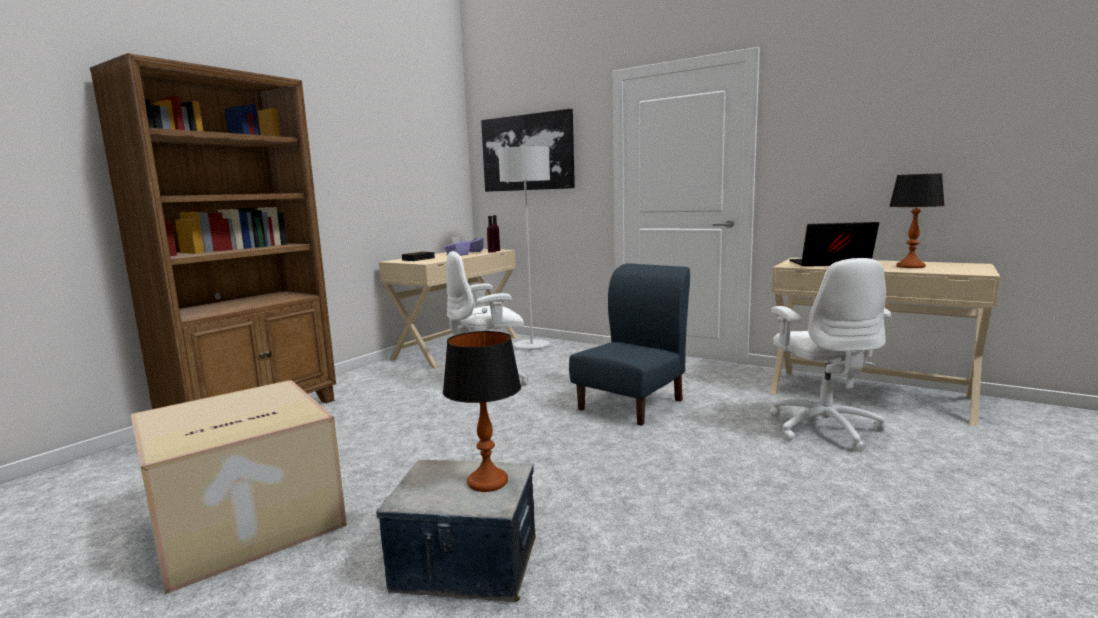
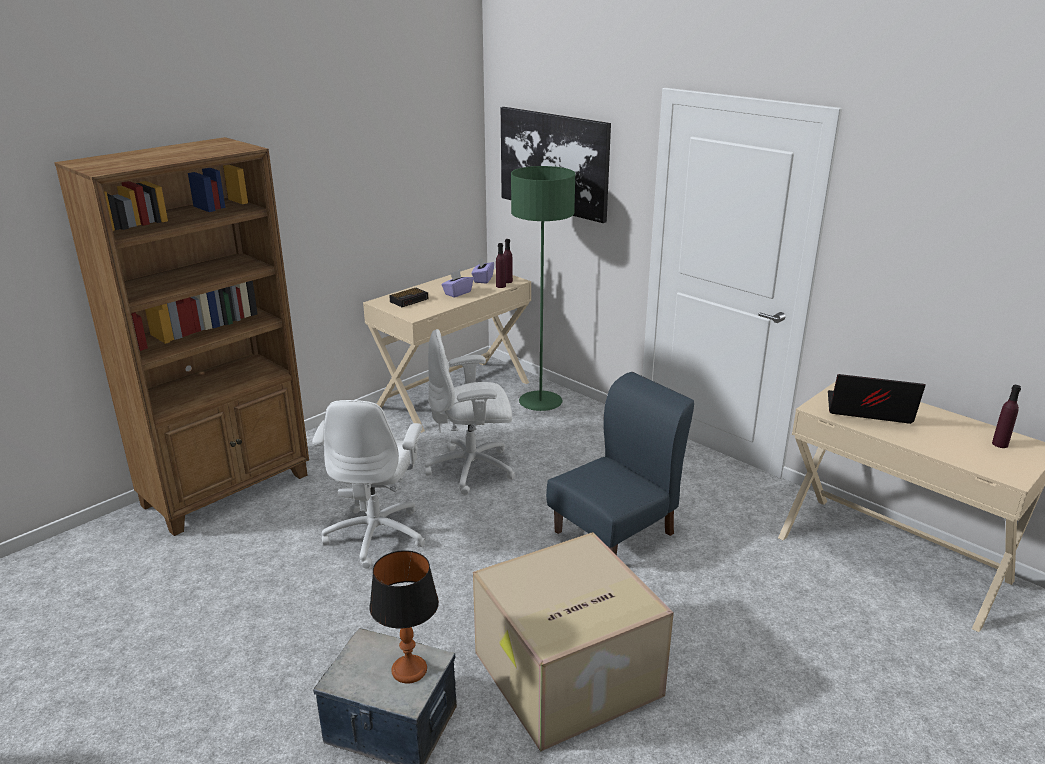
camera: 10 degrees right, 15 degrees up
(244, 523) = (215, 643): cardboard box -> cardboard box (566, 676)
(531, 346) = (540, 403): grey floor lamp -> green floor lamp
(824, 428) = (804, 606): white office chair -> white office chair (377, 534)
(910, 266) = (955, 439): table lamp -> none
(946, 265) = (1000, 444): none -> purple bottle

